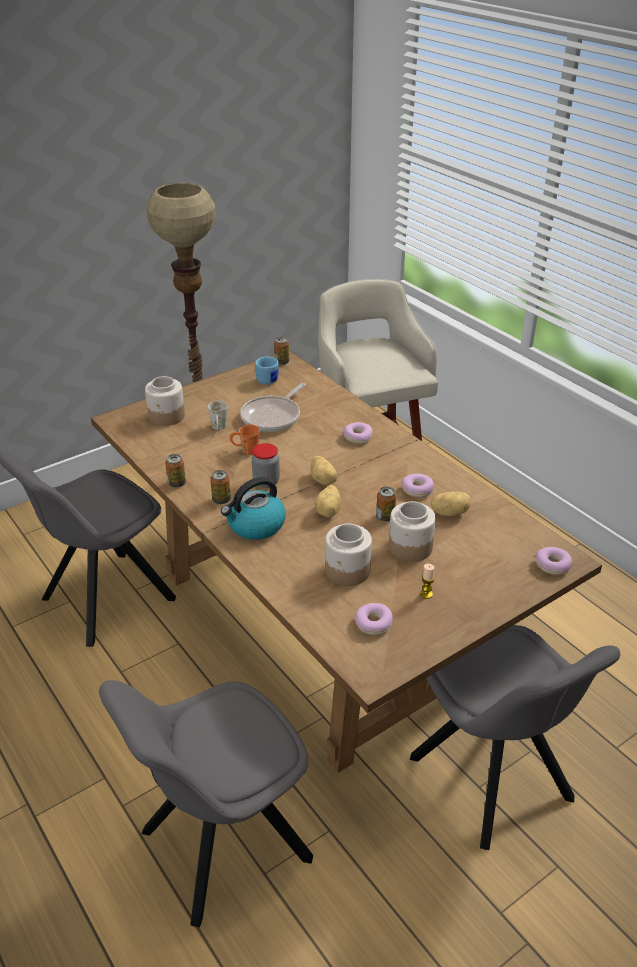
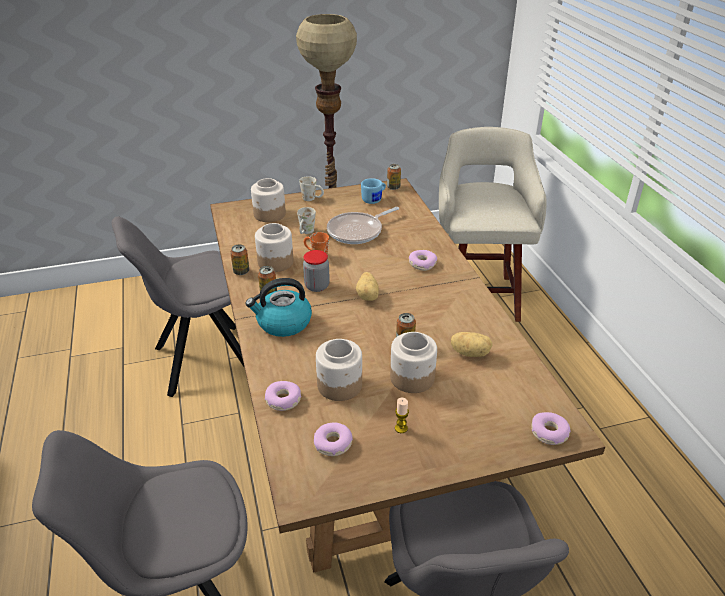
camera: 20 degrees right, 0 degrees up
(203, 390) = (312, 199): none -> white mug
(206, 466) = (275, 262): none -> jar
(329, 511) = (356, 325): potato -> none
(417, 490) = (451, 324): donut -> donut (283, 400)

